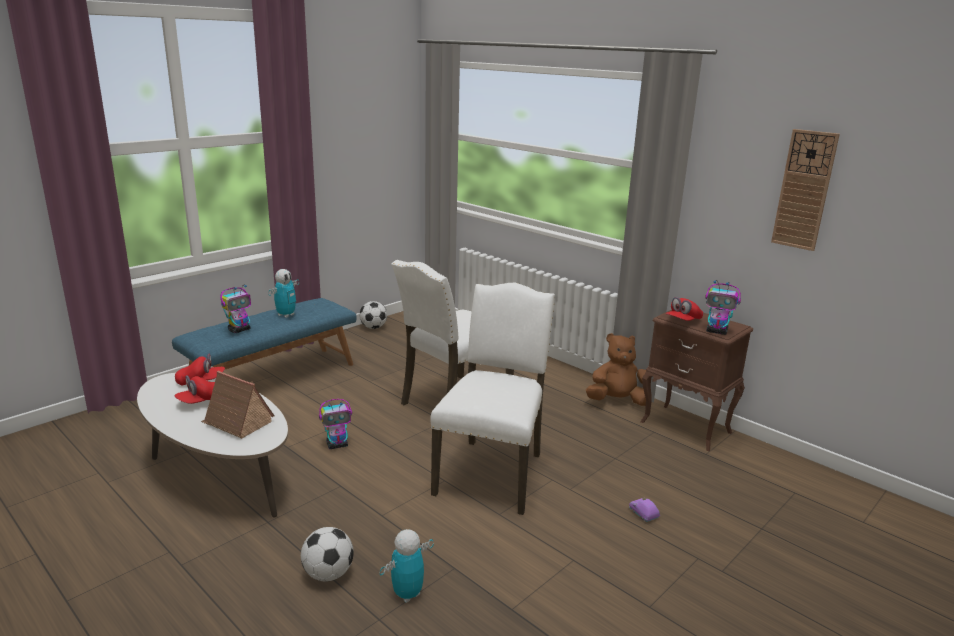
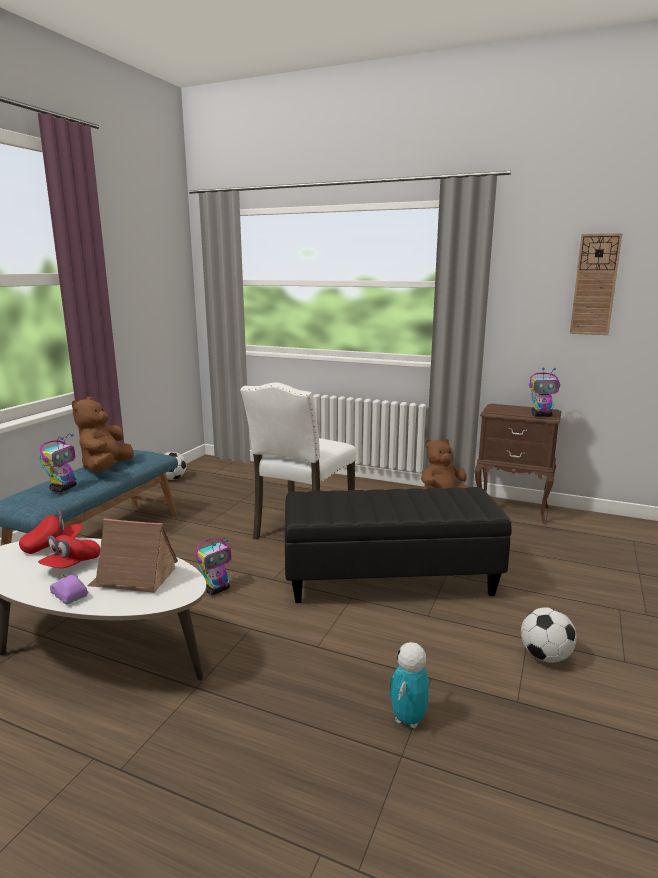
camera: 20 degrees left, 5 degrees down
(286, 315) = (106, 468): toy robot -> brown plush toy
(328, 574) = (308, 724): football -> football (545, 656)
(492, 472) = (389, 580): white chair -> black ottoman
(643, 514) = (545, 584): purple toy car -> purple toy car (69, 596)
(683, 321) = (507, 412): red cap -> none

